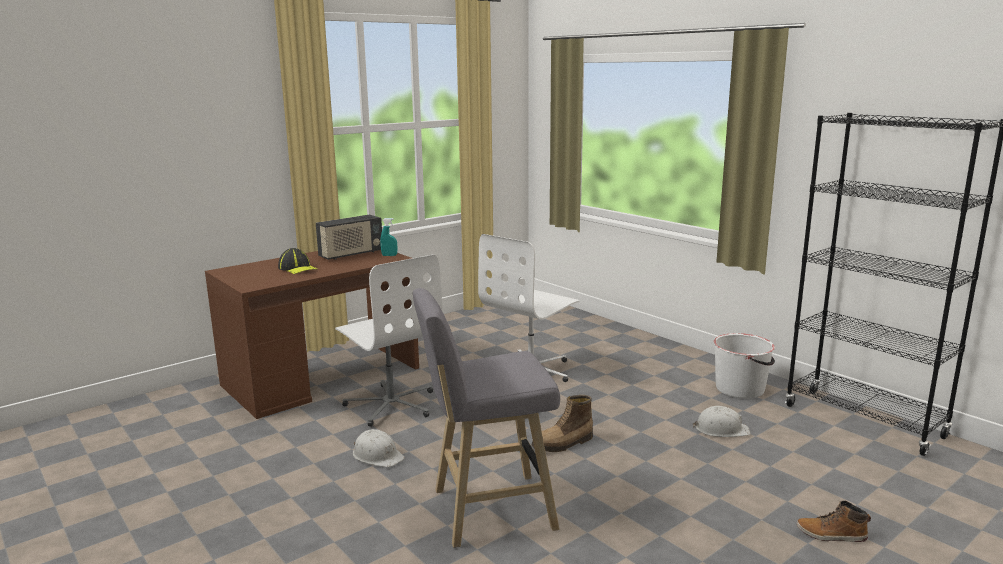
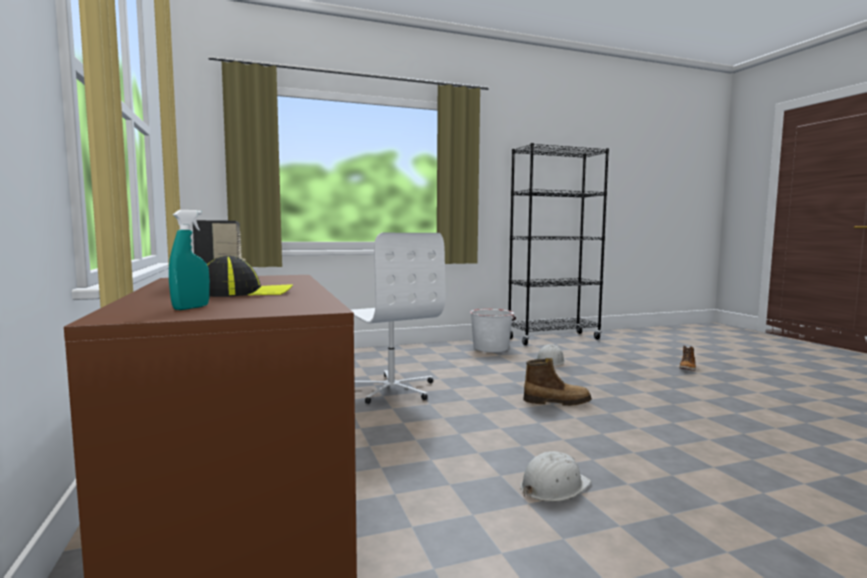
camera: 70 degrees left, 10 degrees down
(389, 255) = (273, 276): turquoise spray bottle -> turquoise spray bottle (191, 308)
(391, 404) = (409, 462): white office chair -> none
(487, 510) = (680, 446): grey stool -> none
(563, 444) = (556, 402): boot -> boot turned 75 degrees counterclockwise

